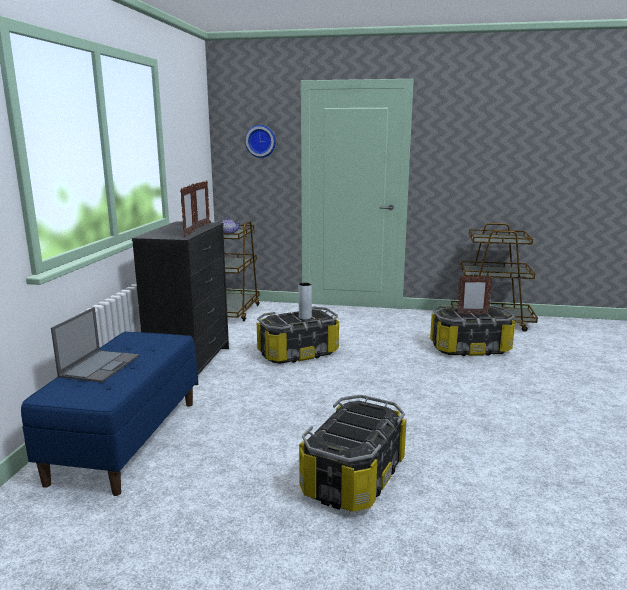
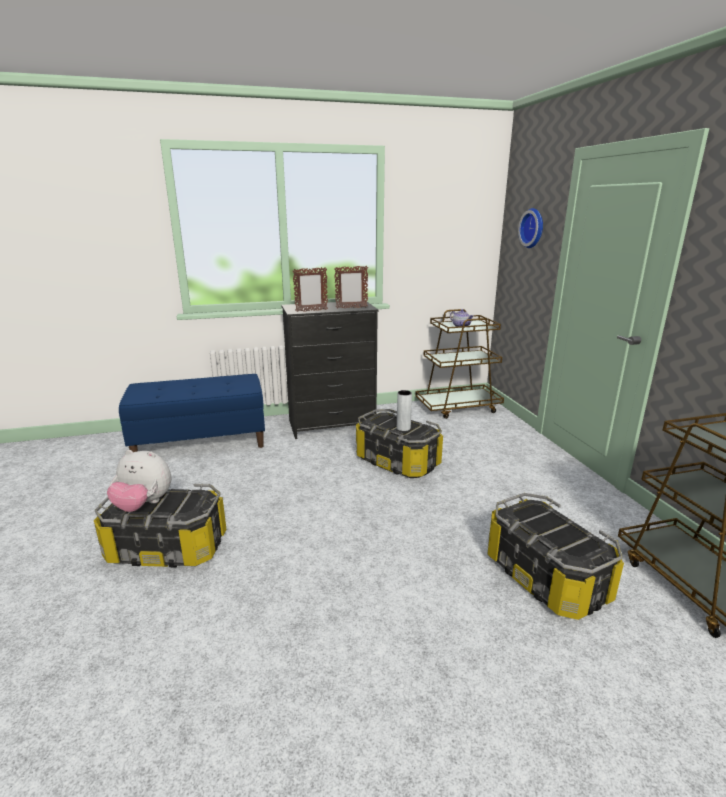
camera: 65 degrees right, 5 degrees up
(100, 366) = (188, 384): laptop -> none
(353, 433) = (143, 505): none -> plush toy
(472, 314) = (550, 529): picture frame -> none

